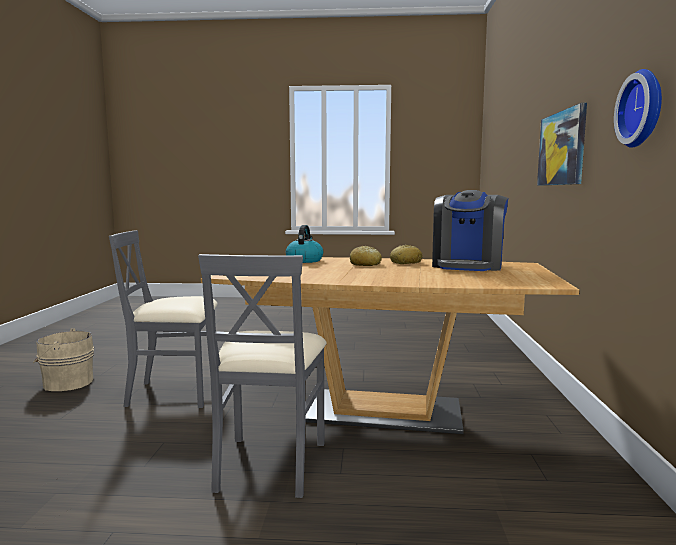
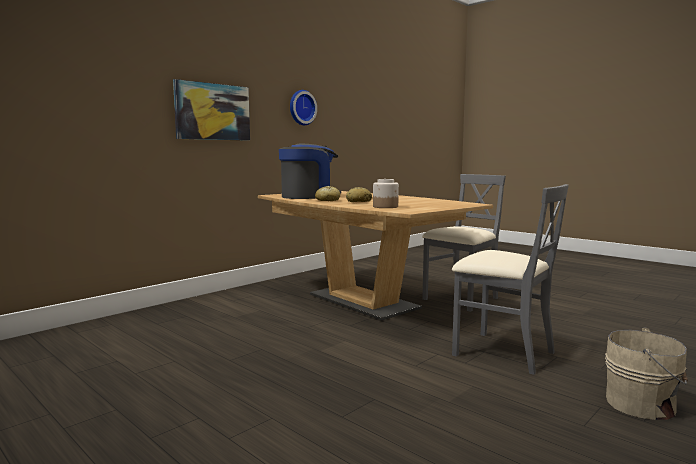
camera: 140 degrees left, 0 degrees up
(304, 260) = (385, 207): kettle -> jar

